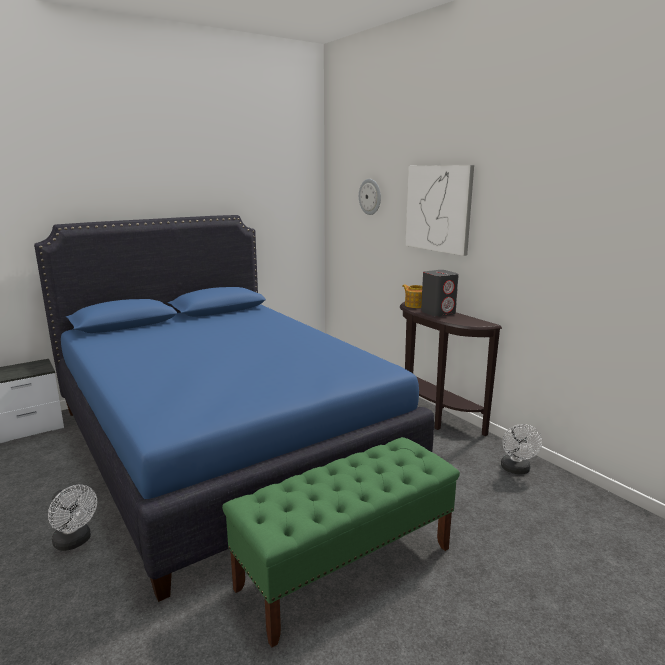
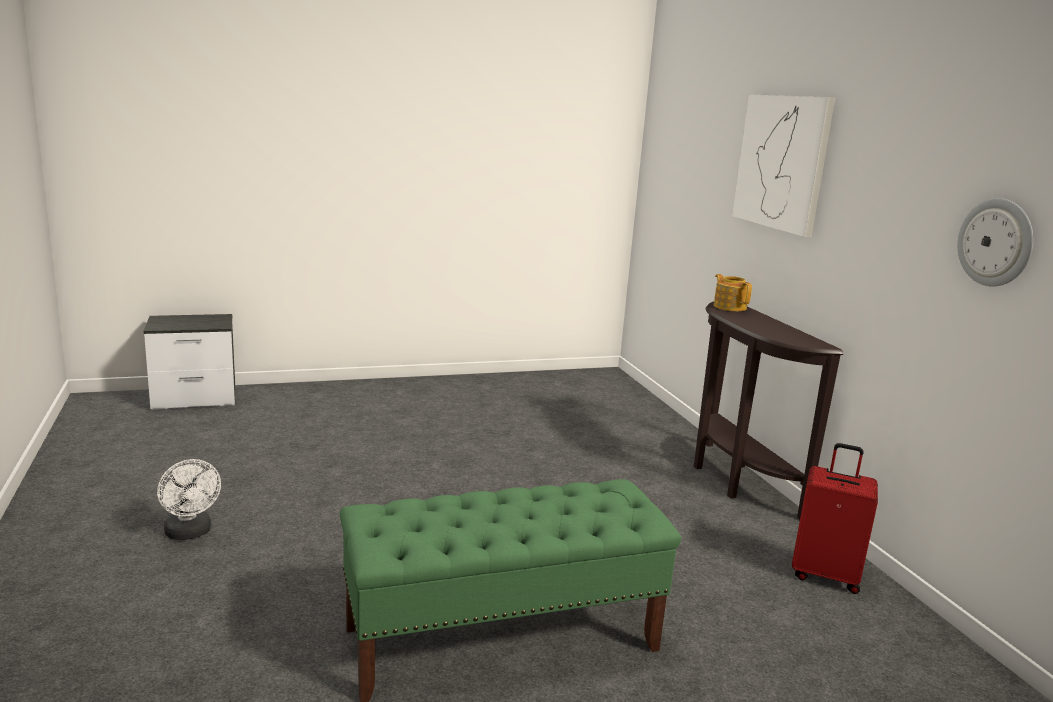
camera: 15 degrees right, 0 degrees up
(223, 443) = (418, 459): blue bed -> none
(370, 196) = (698, 140): wall clock -> wall clock (996, 242)
(438, 313) = (756, 321): grey speaker -> none
(516, 470) = (825, 575): white fan -> red suitcase

